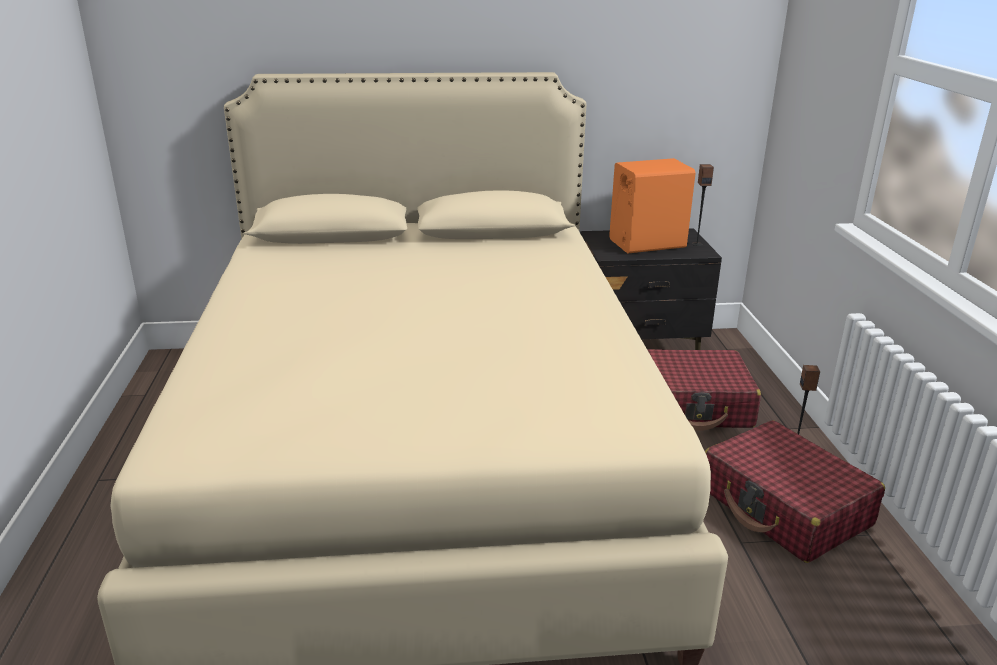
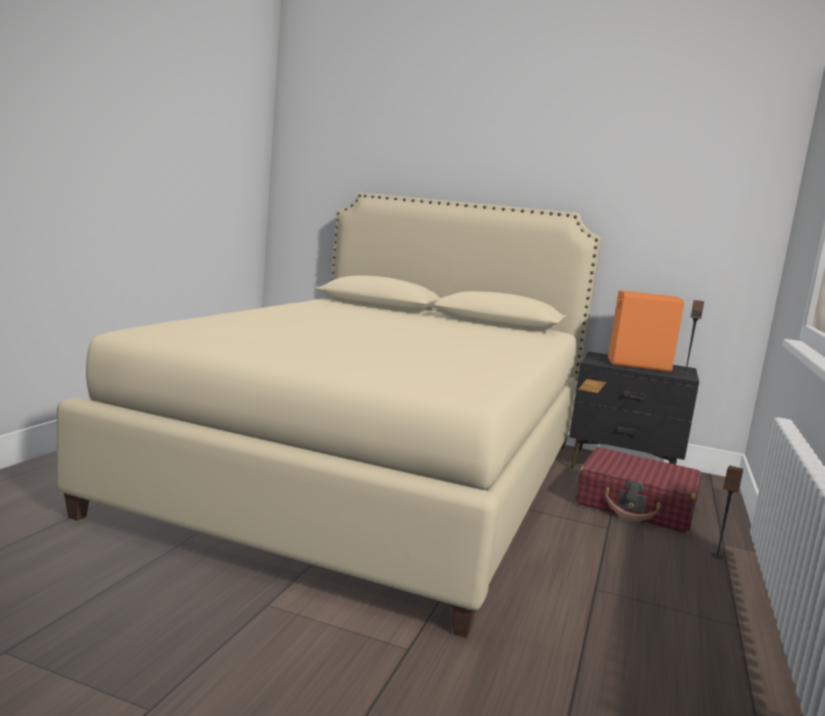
camera: 25 degrees right, 15 degrees down
(784, 507) = (664, 583): red suitcase -> none

